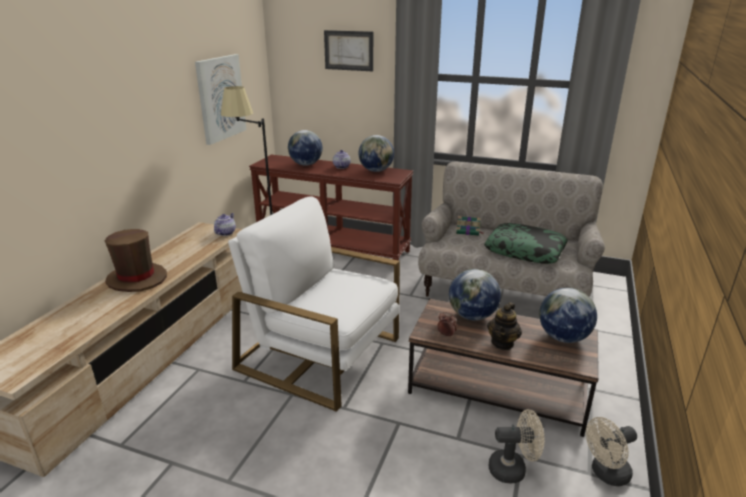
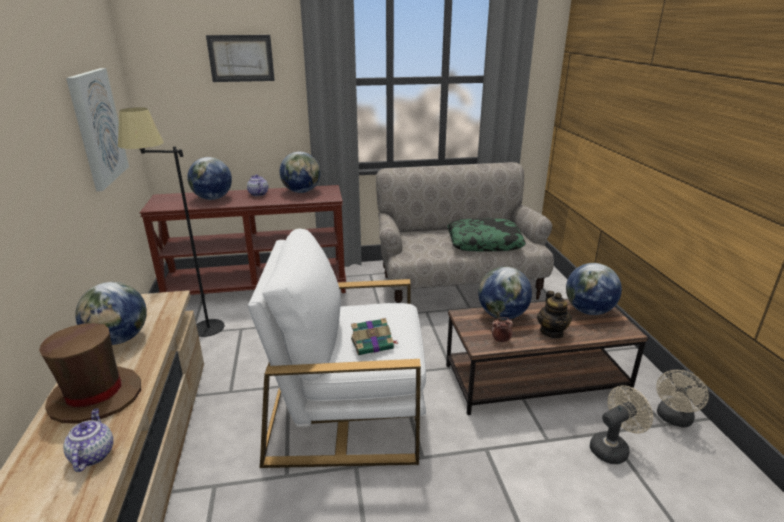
camera: 30 degrees left, 0 degrees up
(178, 250) = (119, 339): none -> globe
(225, 232) = (166, 300): teapot -> teapot (92, 454)
(468, 231) = (419, 236): book -> book (373, 344)

